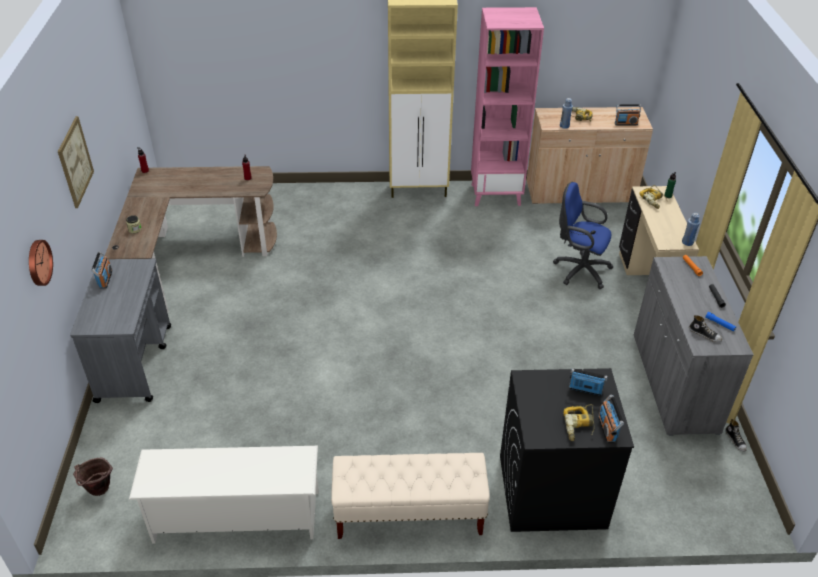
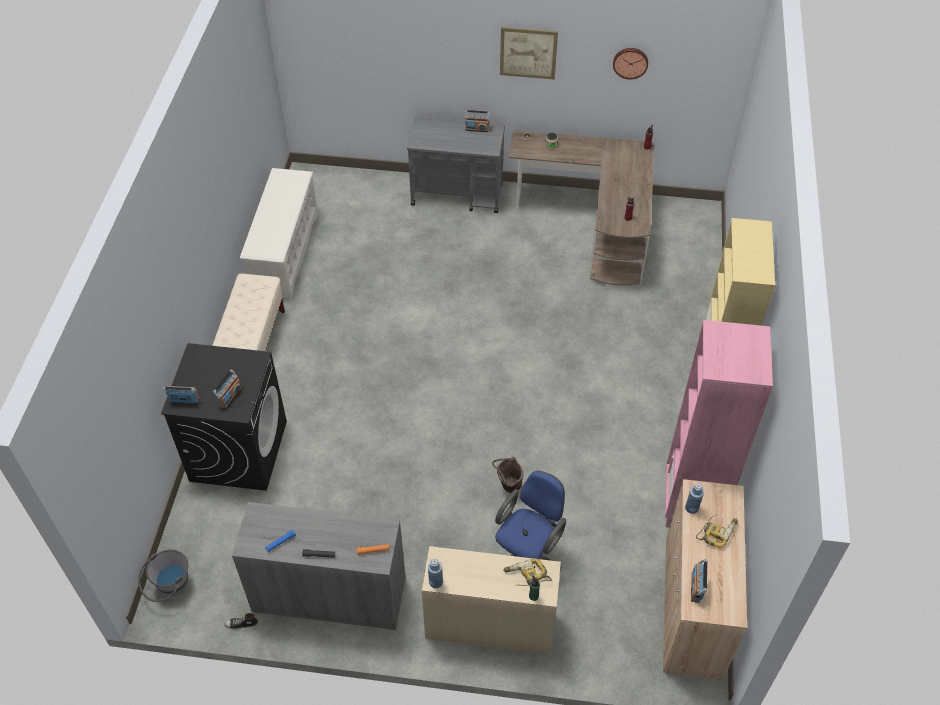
camera: 100 degrees right, 10 degrees up
(38, 262) = (411, 53): wall clock -> wall clock (630, 62)
(99, 492) = (332, 184): brown bucket -> brown bucket (508, 486)
(579, 426) = (195, 382): power drill -> none
(704, 334) = (271, 522): shoe -> none
(734, 510) = (169, 588): none -> grey bucket

